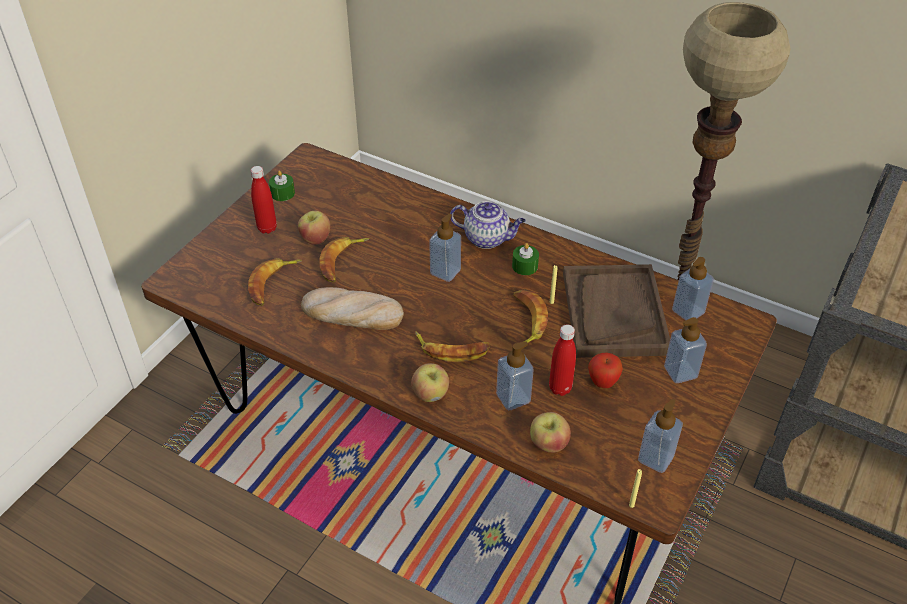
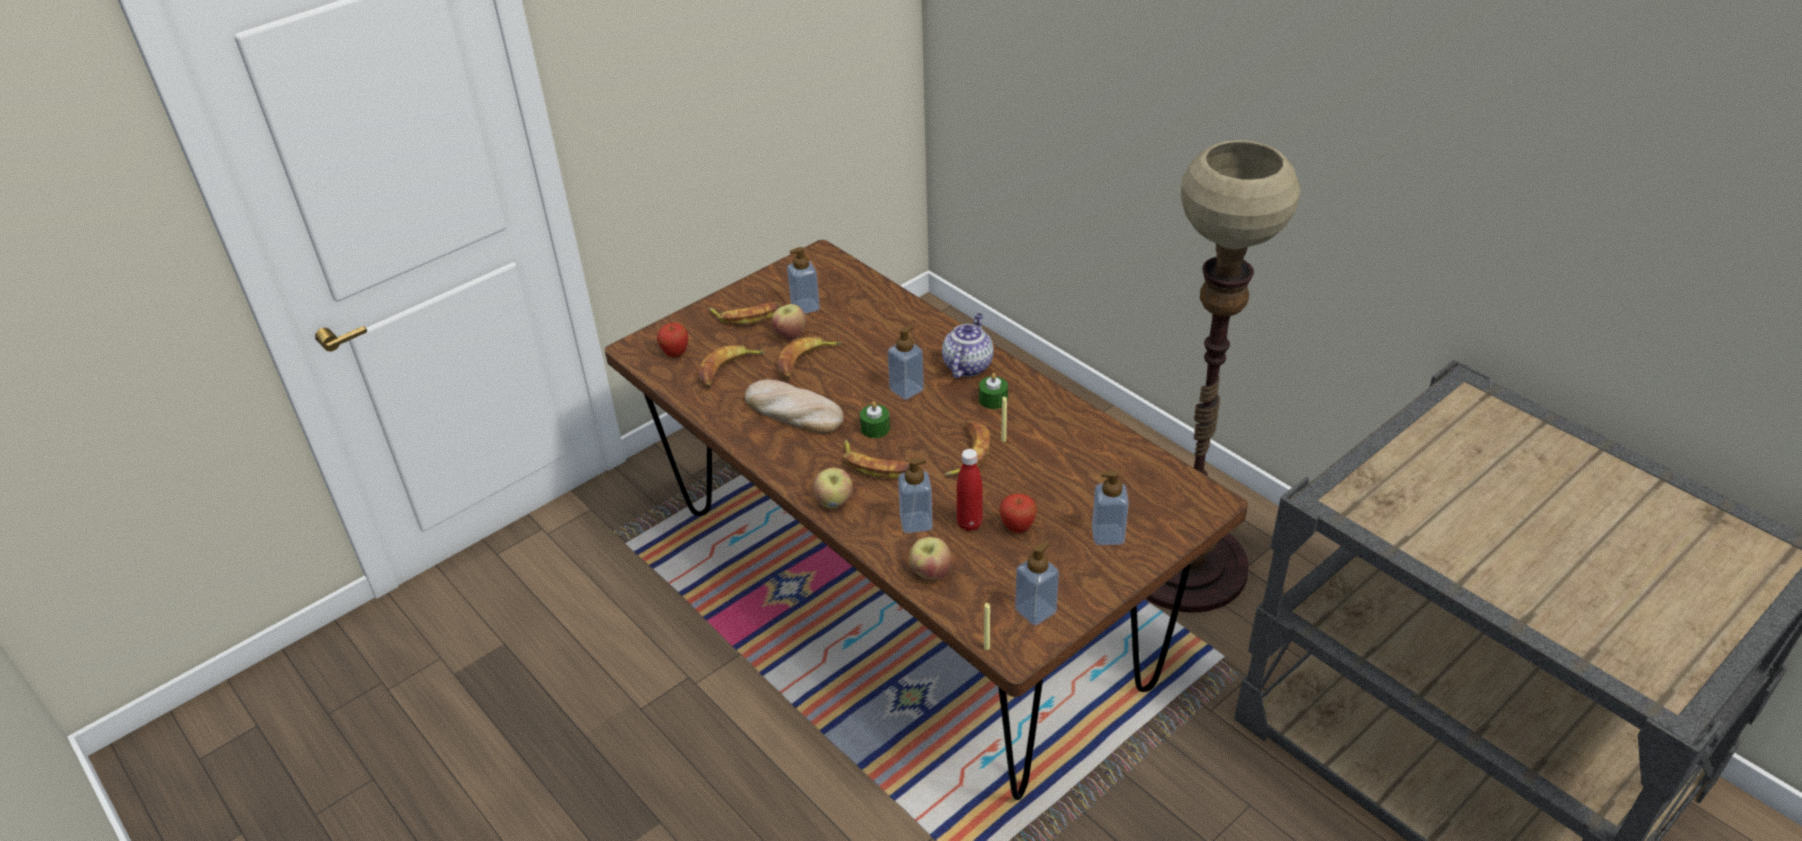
camera: 20 degrees right, 5 degrees down
(214, 278) = (675, 354): none -> apple
(267, 228) = (747, 316): red bottle -> banana
(282, 193) = (778, 285): green candle -> green candle (875, 428)
(487, 238) = (967, 365): teapot -> teapot turned 105 degrees counterclockwise
(614, 313) = (1066, 463): brown tray -> none
(688, 311) = (1149, 478): soap dispenser -> soap dispenser (805, 307)

